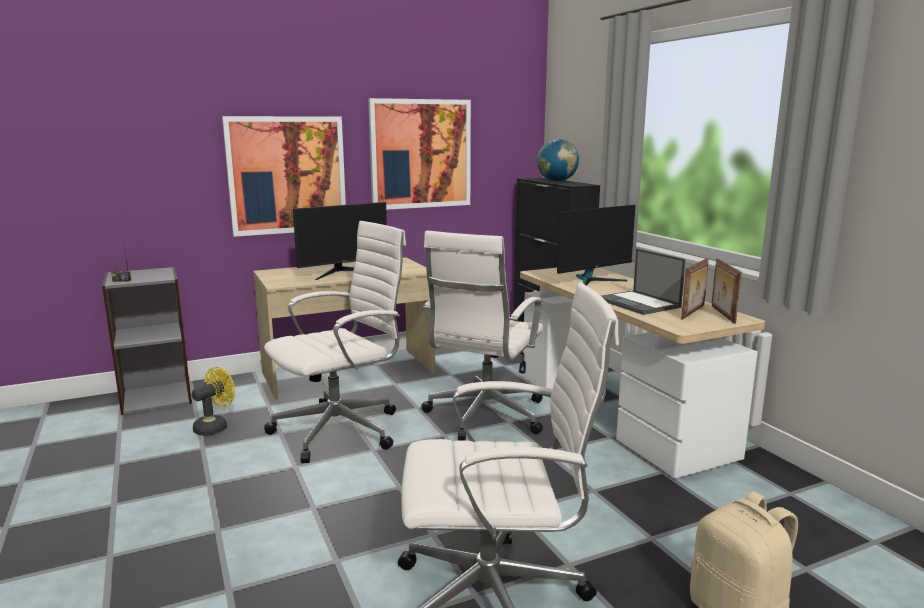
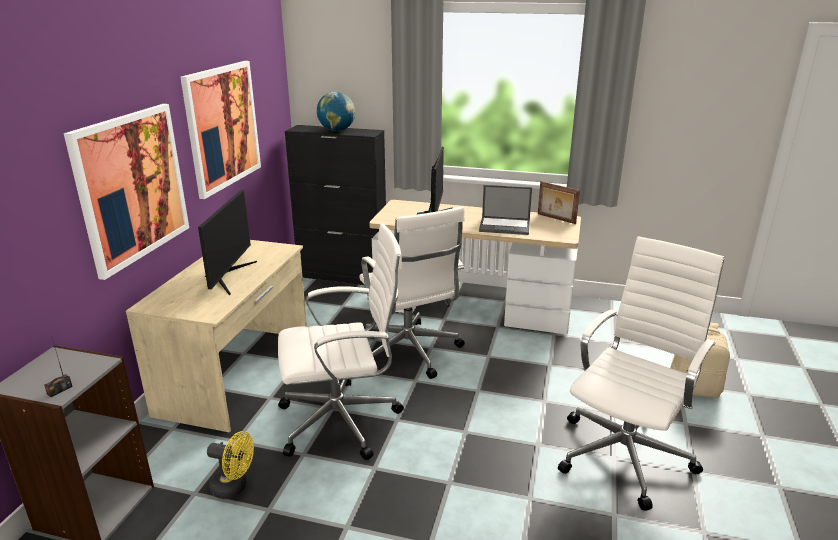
camera: 50 degrees left, 10 degrees up
(215, 427) = (234, 488): yellow fan -> yellow fan turned 120 degrees clockwise
(341, 430) = (343, 421): white office chair -> white office chair turned 75 degrees clockwise
(693, 312) = (542, 222): picture frame -> none

